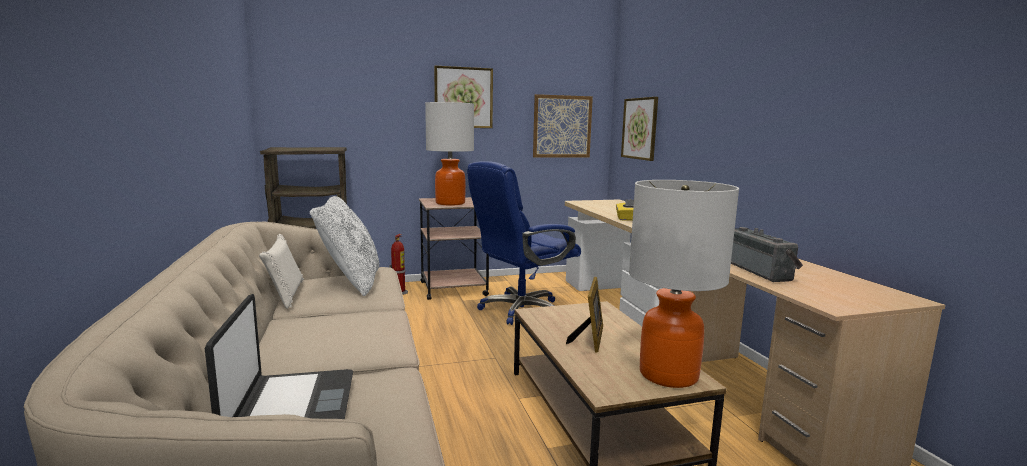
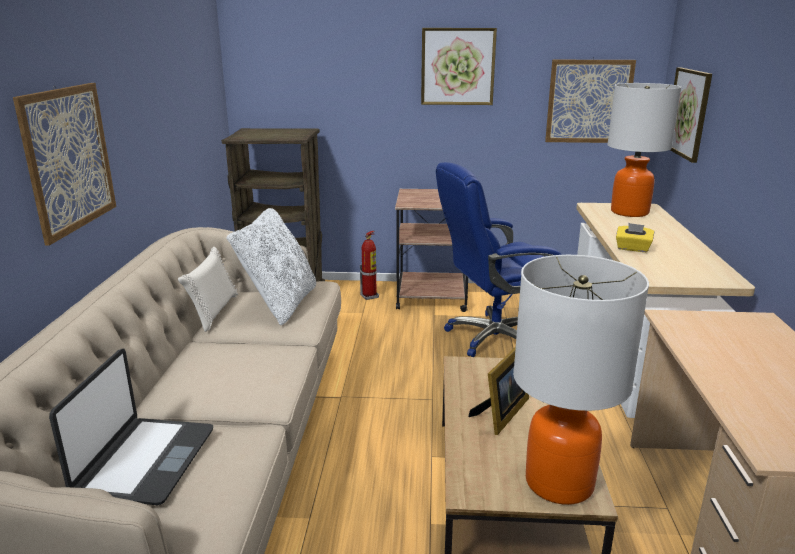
camera: 20 degrees right, 10 degrees up
(153, 119) = (68, 157): none -> picture
(450, 203) = (428, 200): table lamp -> table lamp (629, 212)
(761, 271) = (732, 370): radio -> none

